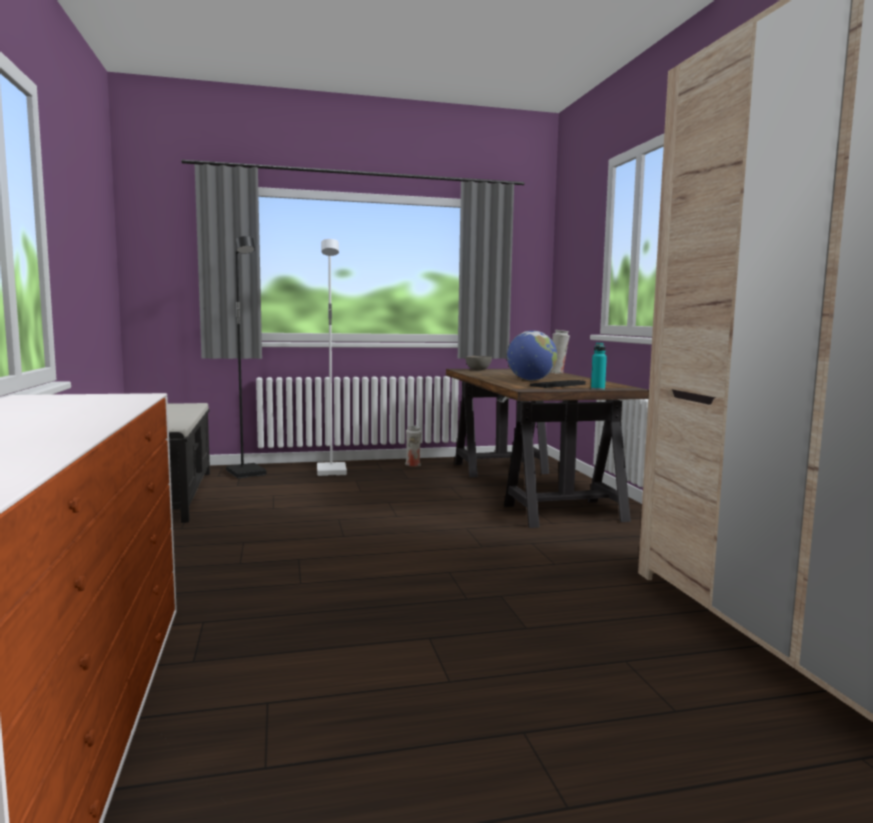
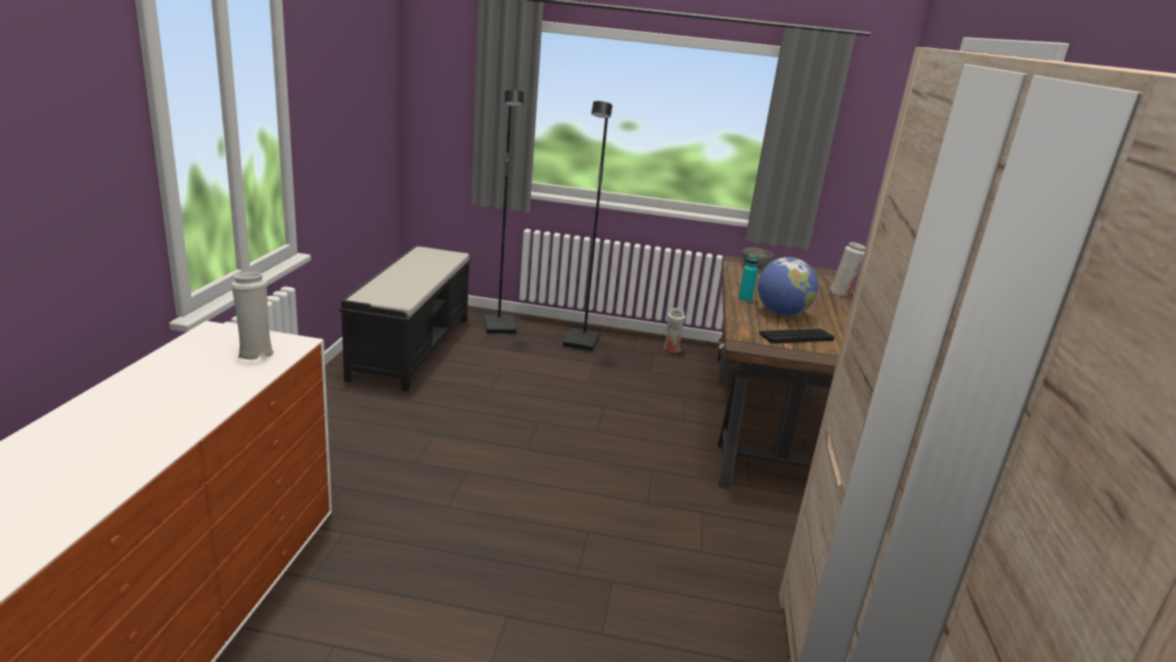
camera: 20 degrees right, 15 degrees up
(102, 400) = (255, 353): none -> white vase
(332, 471) = (582, 342): white floor lamp -> black floor lamp
(597, 389) = (830, 360): turquoise bottle -> turquoise bottle (745, 299)

